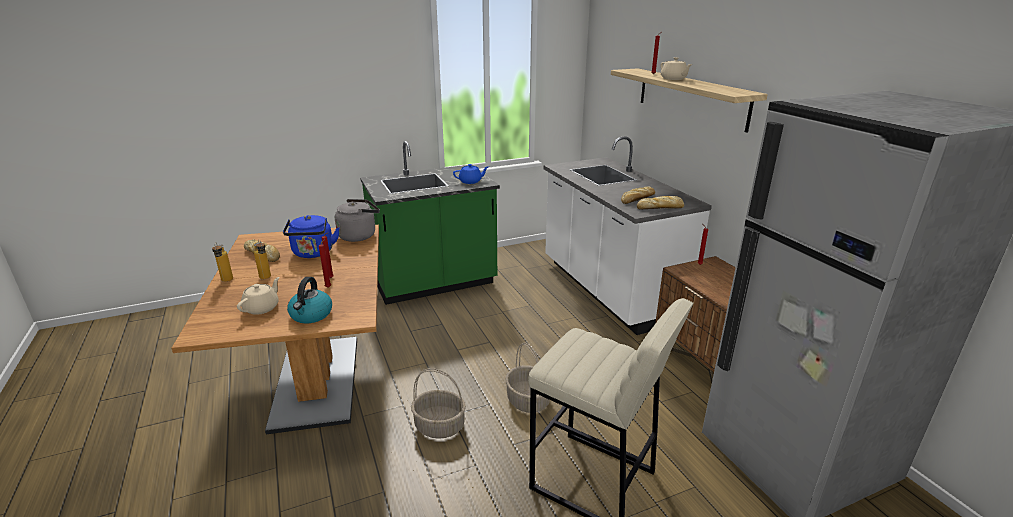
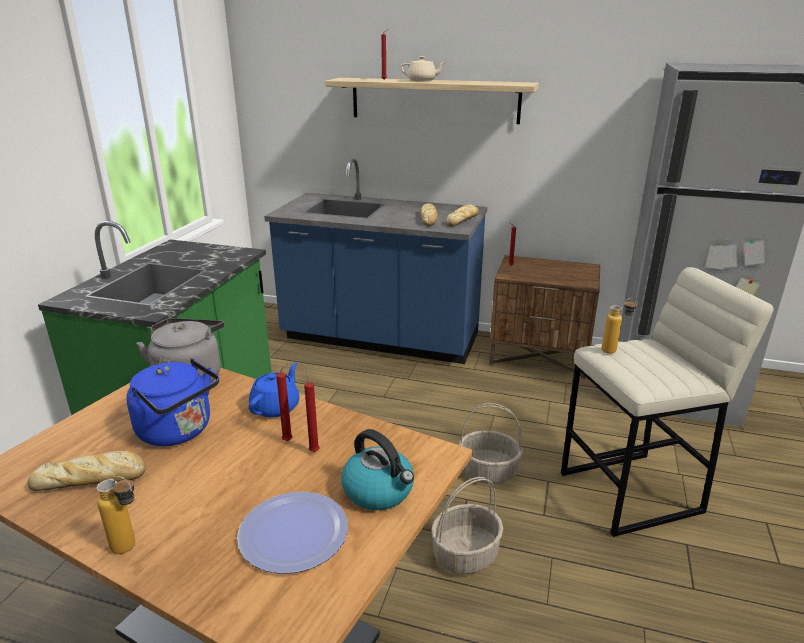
camera: 50 degrees left, 0 degrees up
(262, 308) = (293, 533): beige teapot -> plate
(266, 279) = (194, 500): bottle -> bottle (614, 351)
(471, 181) = (222, 256): blue teapot -> blue teapot (276, 407)
(608, 290) = (380, 339): white counter -> blue counter

